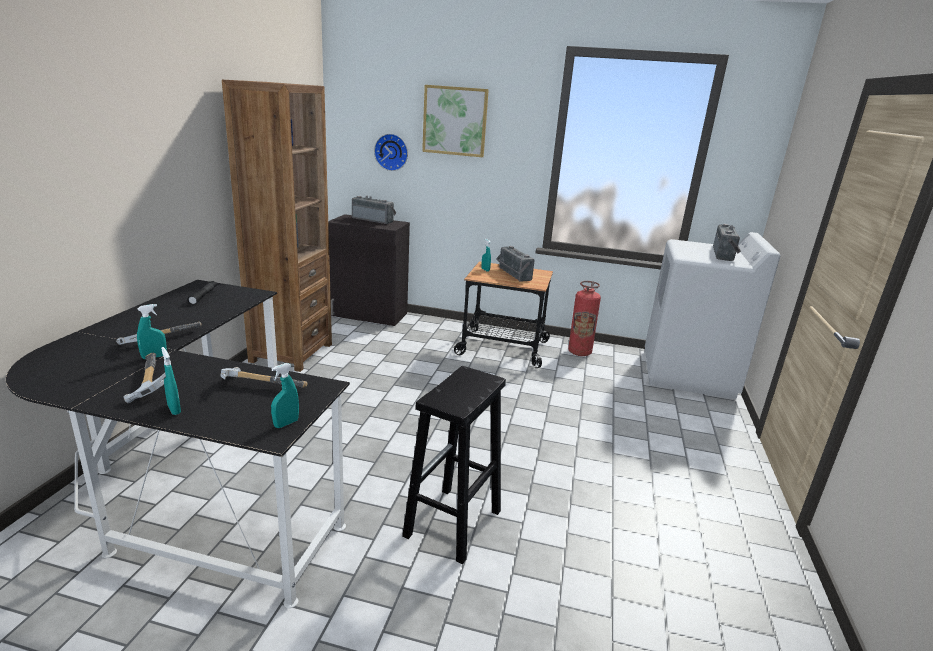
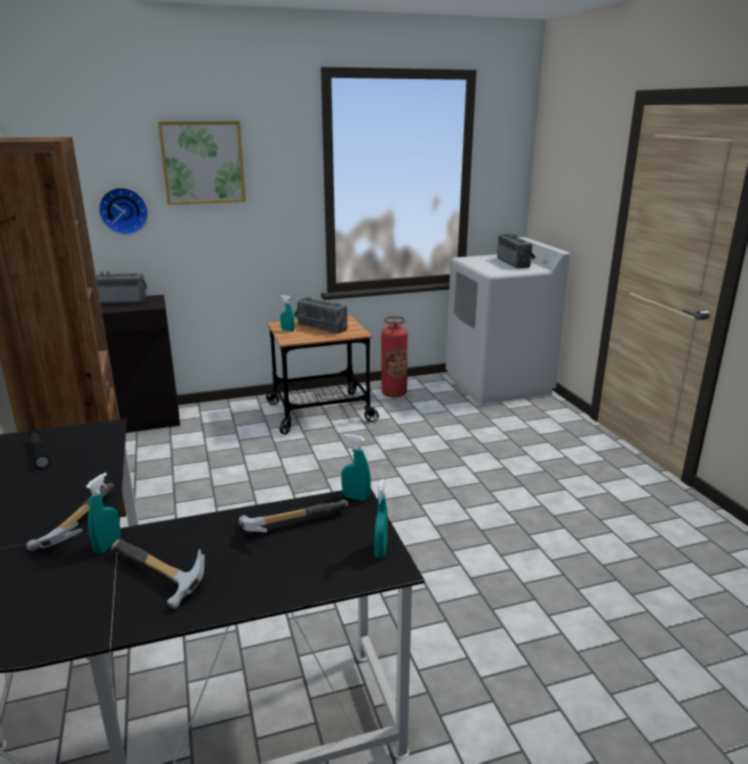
camera: 30 degrees left, 0 degrees up
(174, 409) = (242, 590): turquoise spray bottle -> turquoise spray bottle (356, 497)
(452, 524) = (459, 600): black stool -> none

